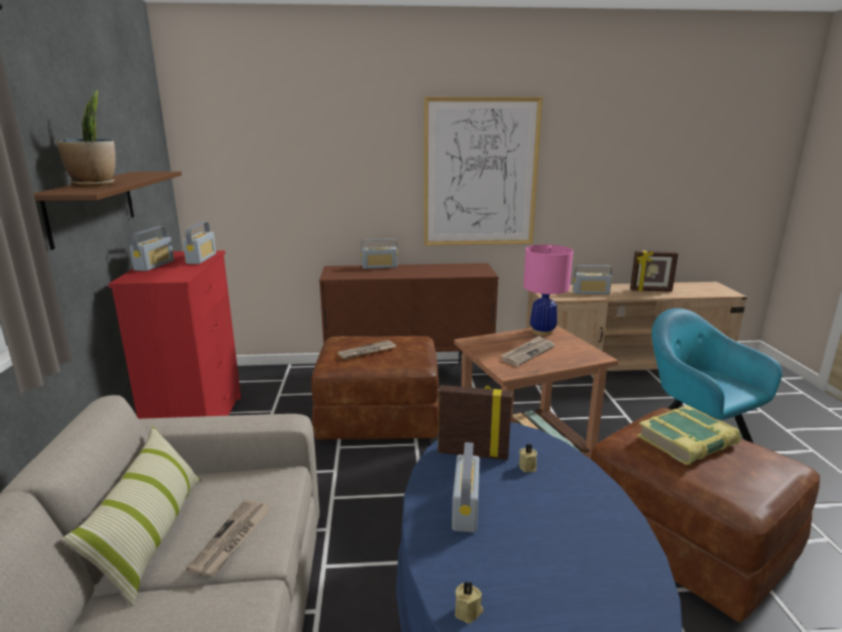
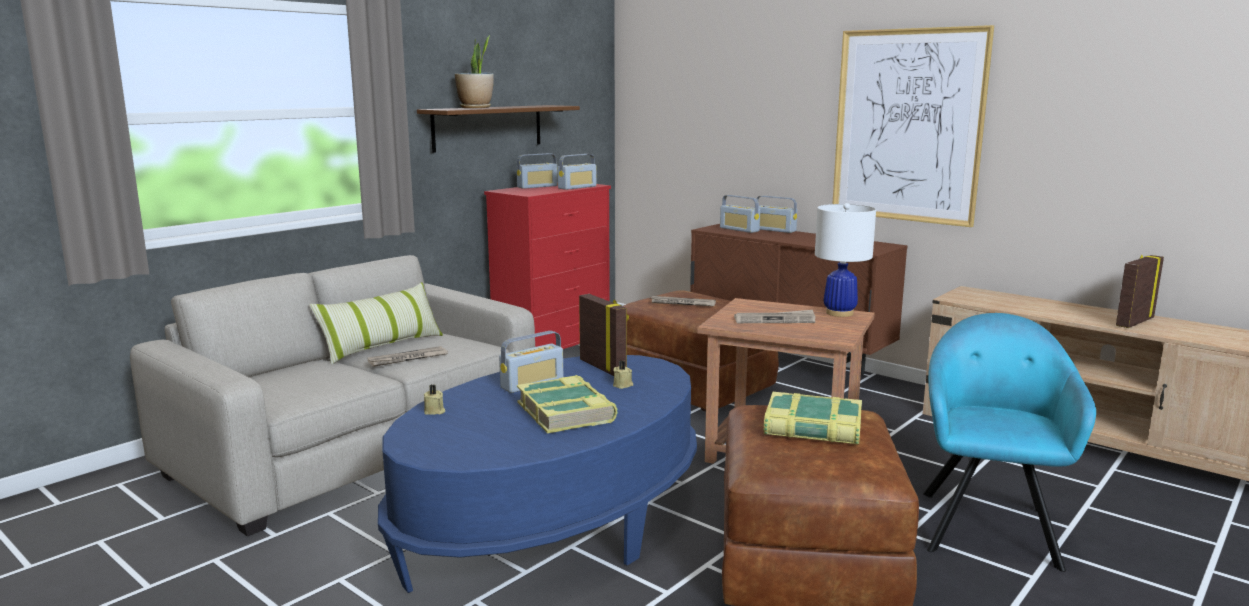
camera: 45 degrees right, 5 degrees down
(542, 331) = (839, 313): pink table lamp -> white table lamp
(564, 528) = (566, 412): none -> book
(591, 292) = (1027, 306): radio -> radio (739, 229)
(651, 290) = (1133, 322): picture frame -> picture frame turned 90 degrees clockwise

